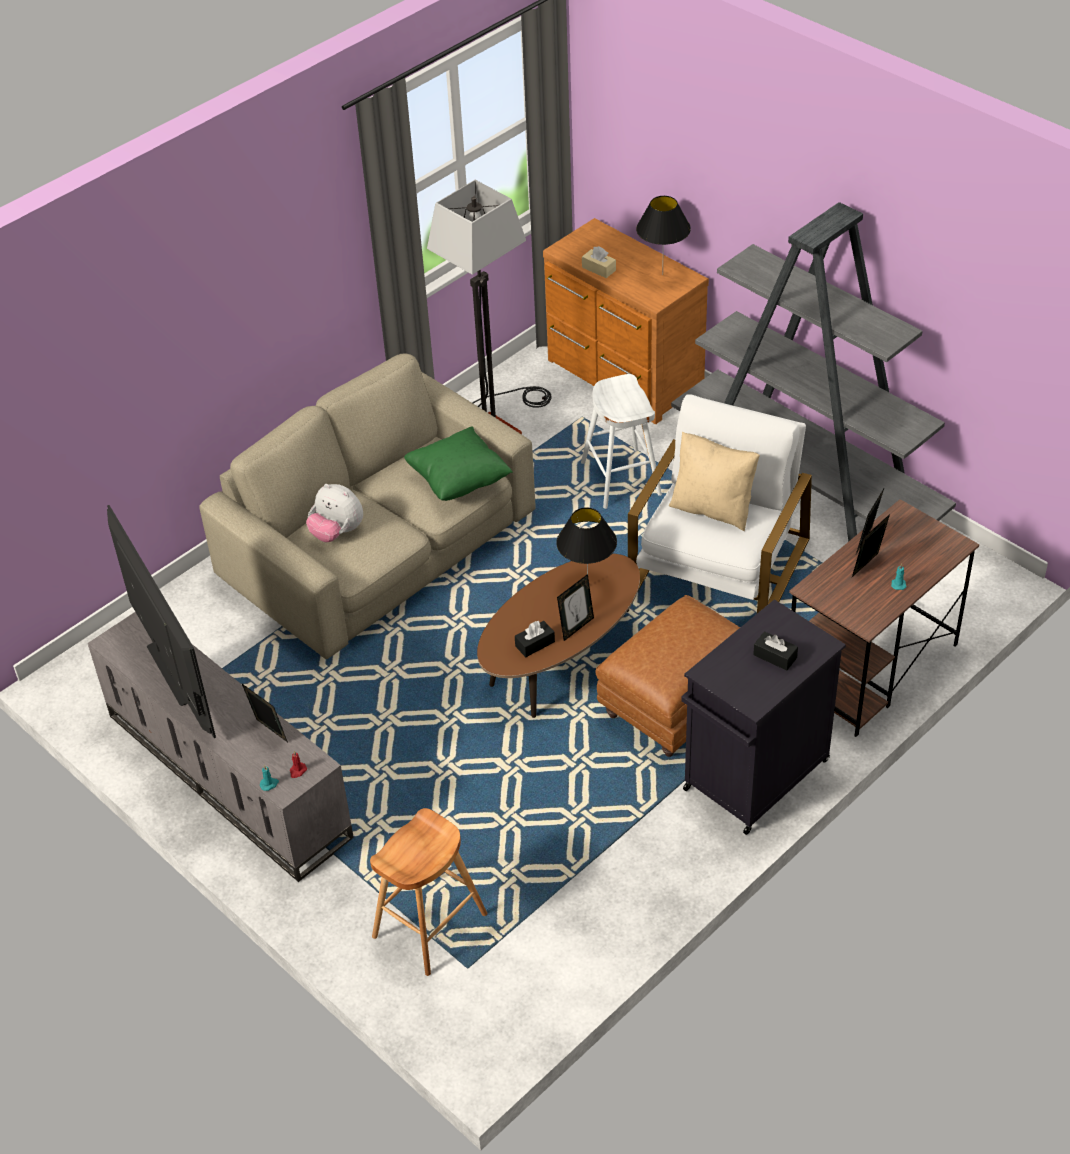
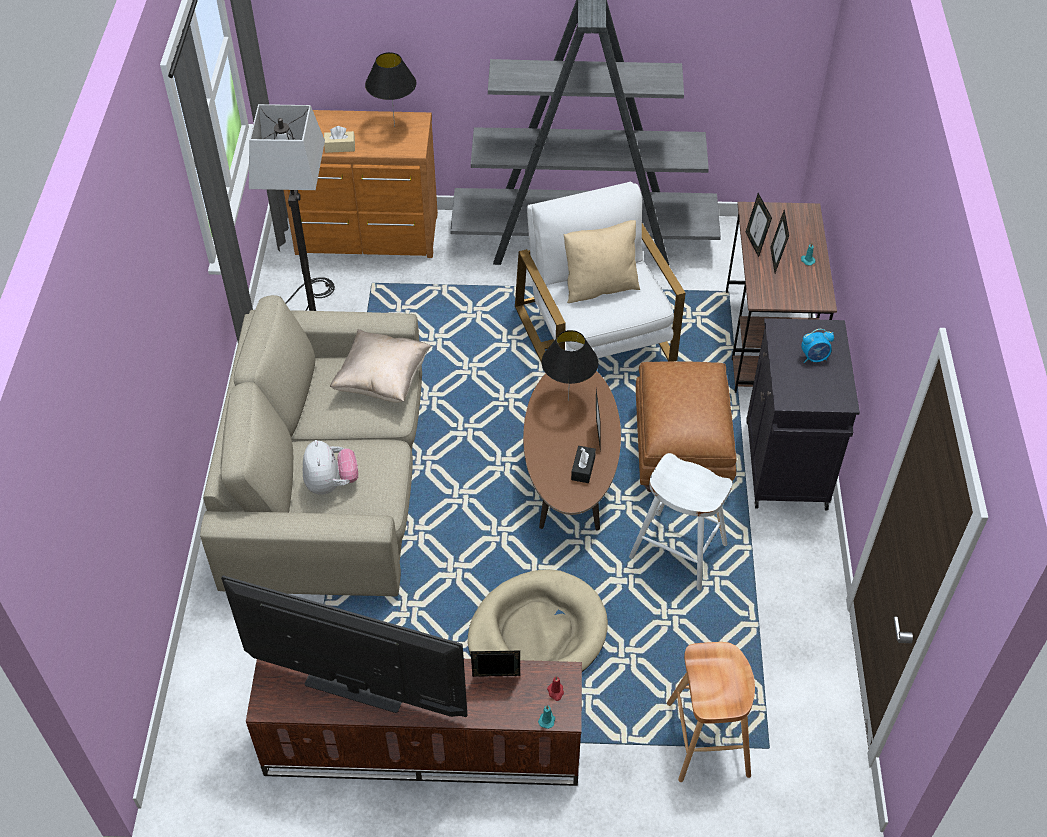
camera: 45 degrees left, 5 degrees up
(225, 775) = (421, 748): grey tv stand -> brown tv stand
(337, 533) = (331, 483): plush toy -> plush toy turned 90 degrees counterclockwise
(395, 759) = (537, 634): none -> beige dog bed
(459, 481) = (382, 381): green pillow -> beige pillow
(621, 479) = (454, 313): white stool -> white stool (678, 551)
(775, 656) = (814, 358): black tissue box -> alarm clock

